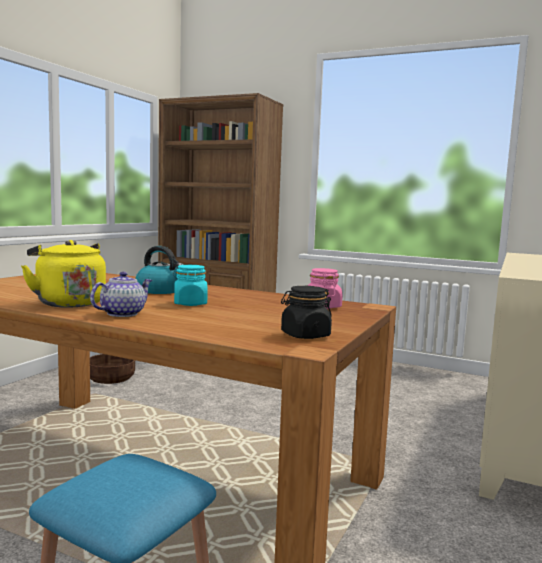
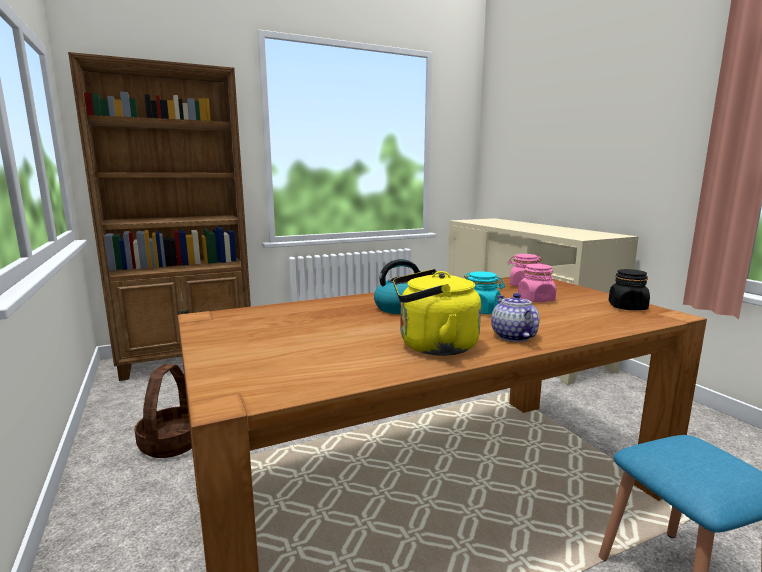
camera: 50 degrees left, 5 degrees up
(267, 312) = (536, 300): none -> pink jar

